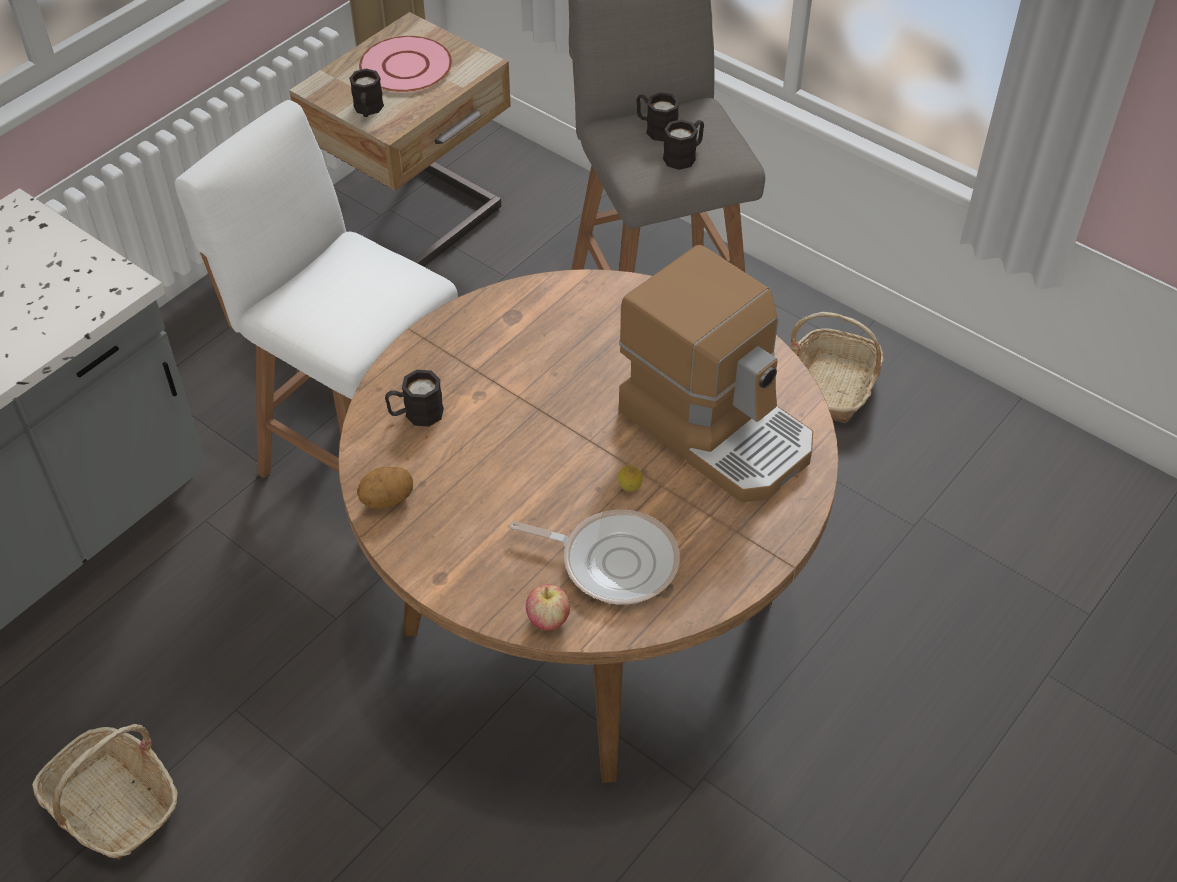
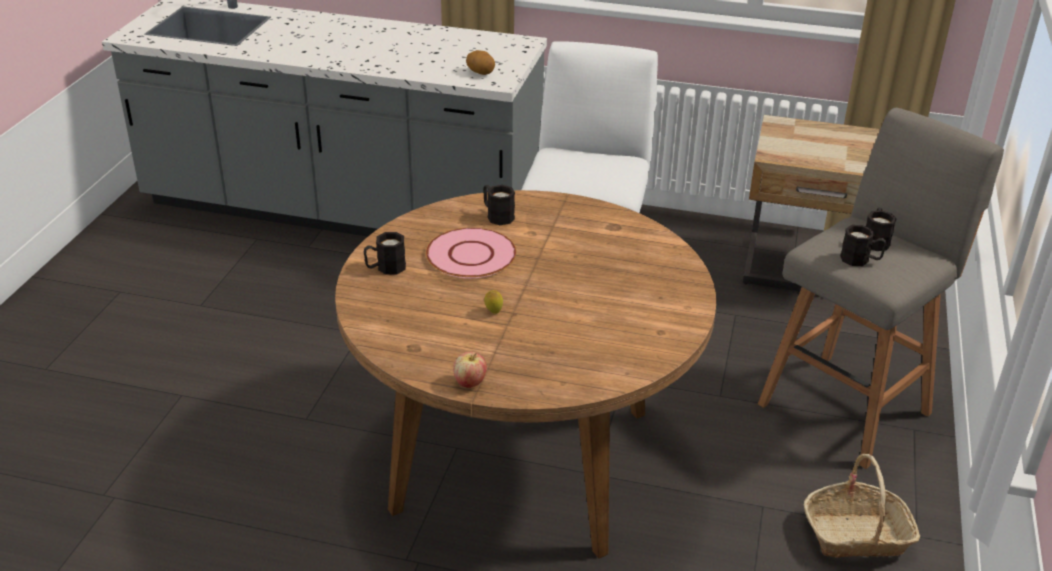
camera: 65 degrees right, 15 degrees down
(114, 805) = (276, 313): basket -> none
(368, 110) = (778, 144): black mug -> black mug (385, 268)
(387, 499) = (420, 224): potato -> potato (481, 73)
(405, 66) = (837, 145): pink plate -> pink plate (471, 255)
(548, 619) = (361, 307): apple -> apple (470, 382)
(613, 561) = (425, 320): frying pan -> none
(718, 428) = (581, 336): coffee machine -> none

